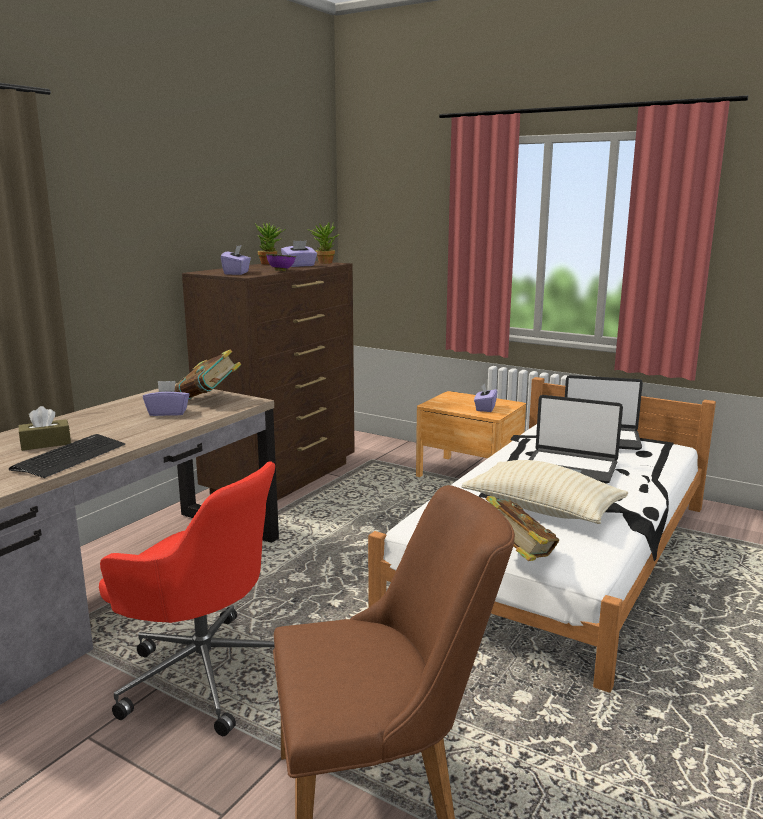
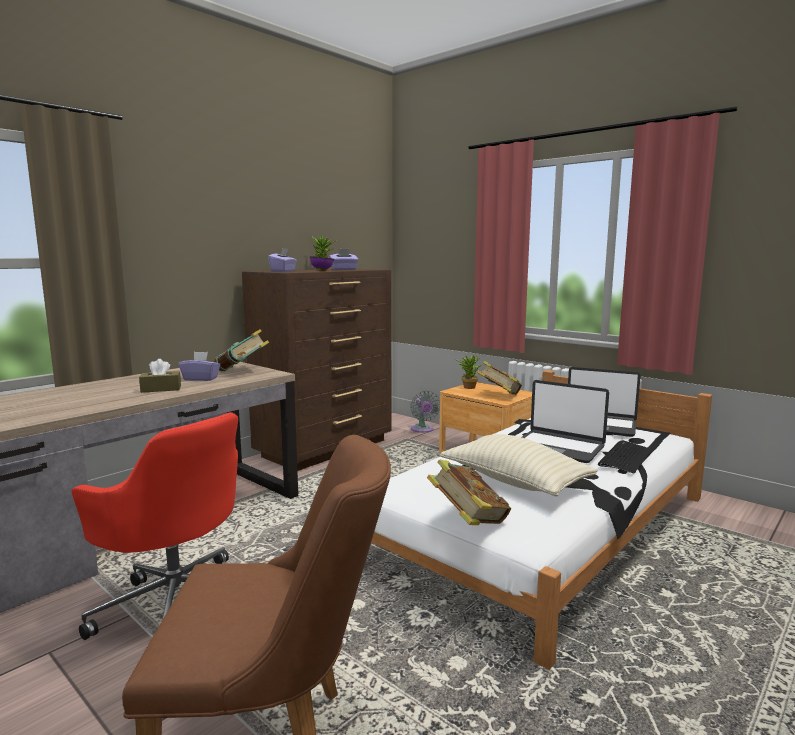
camera: 10 degrees right, 5 degrees down
(46, 444) = (84, 395): brown tissue box -> brown tissue box (161, 389)
(70, 457) = (91, 405): keyboard -> keyboard (625, 457)
(324, 263) = (368, 269): potted plant -> potted plant (468, 387)
(385, 448) = (423, 430): none -> grey fan
(485, 408) = (499, 395): purple tissue box -> book

